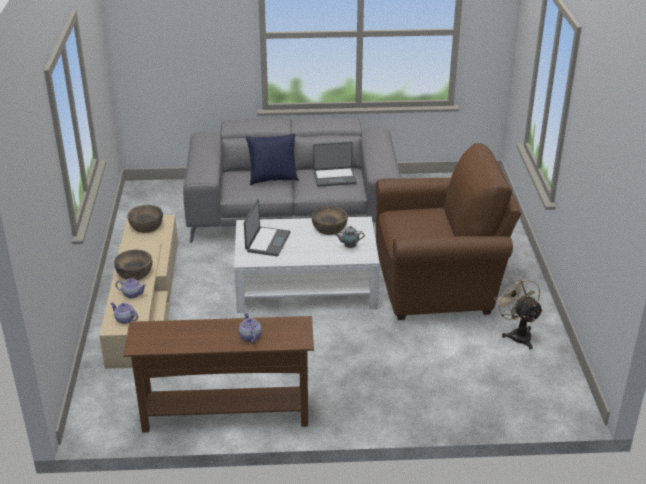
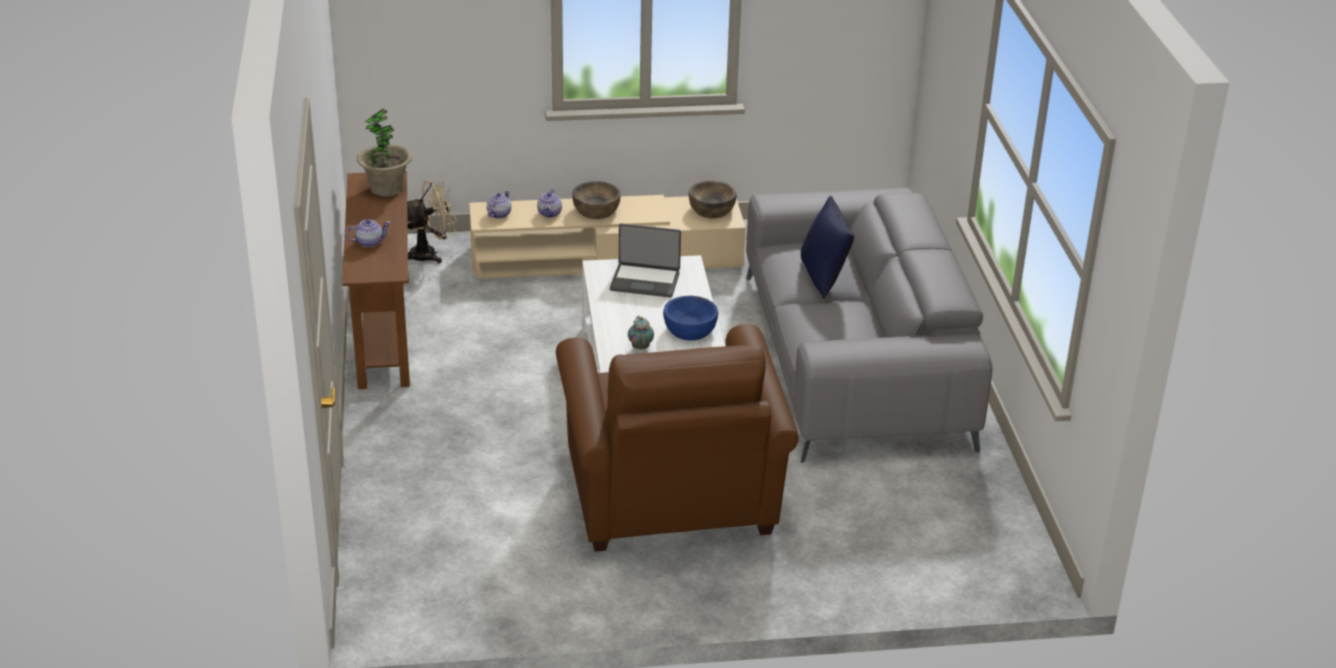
camera: 85 degrees right, 0 degrees up
(159, 331) = (386, 188): none -> potted plant
(329, 228) = (690, 329): brown bowl -> blue bowl
(334, 177) = (844, 331): laptop -> none
(517, 334) = (543, 577): beige fan -> beige fan (430, 254)

